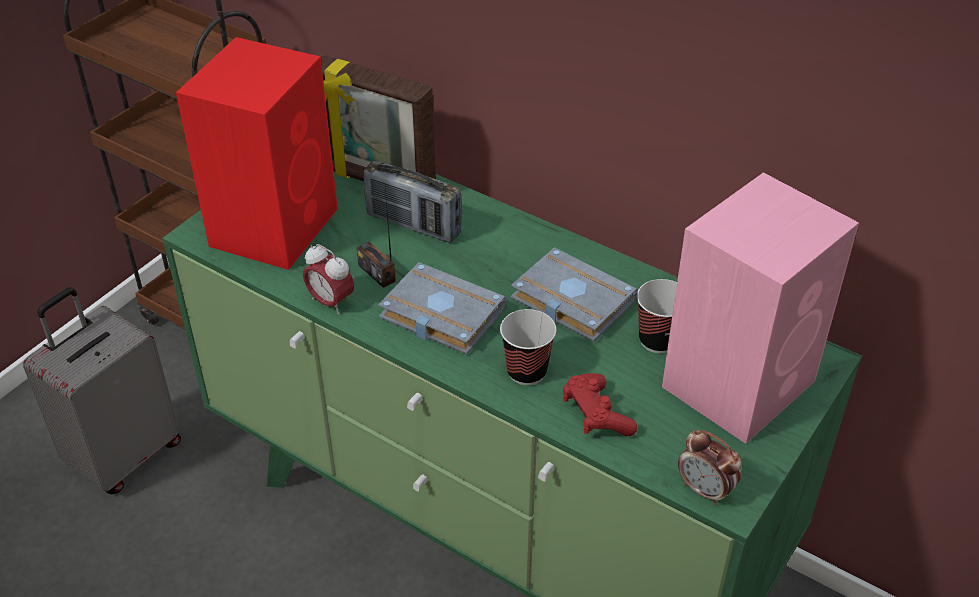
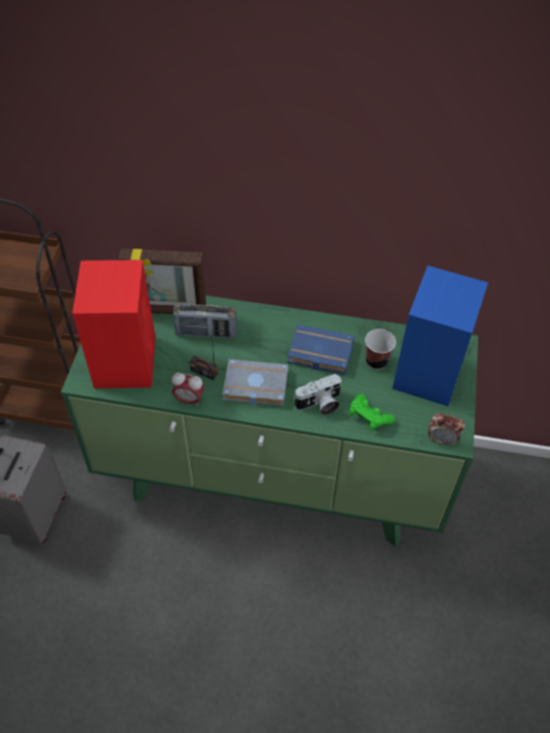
camera: 25 degrees left, 10 degrees up
(526, 371) = (319, 404): cup -> camera
(569, 301) = (318, 353): grey book -> blue book
(596, 415) = (368, 417): red game controller -> green game controller
(741, 382) = (428, 371): pink speaker -> blue speaker

